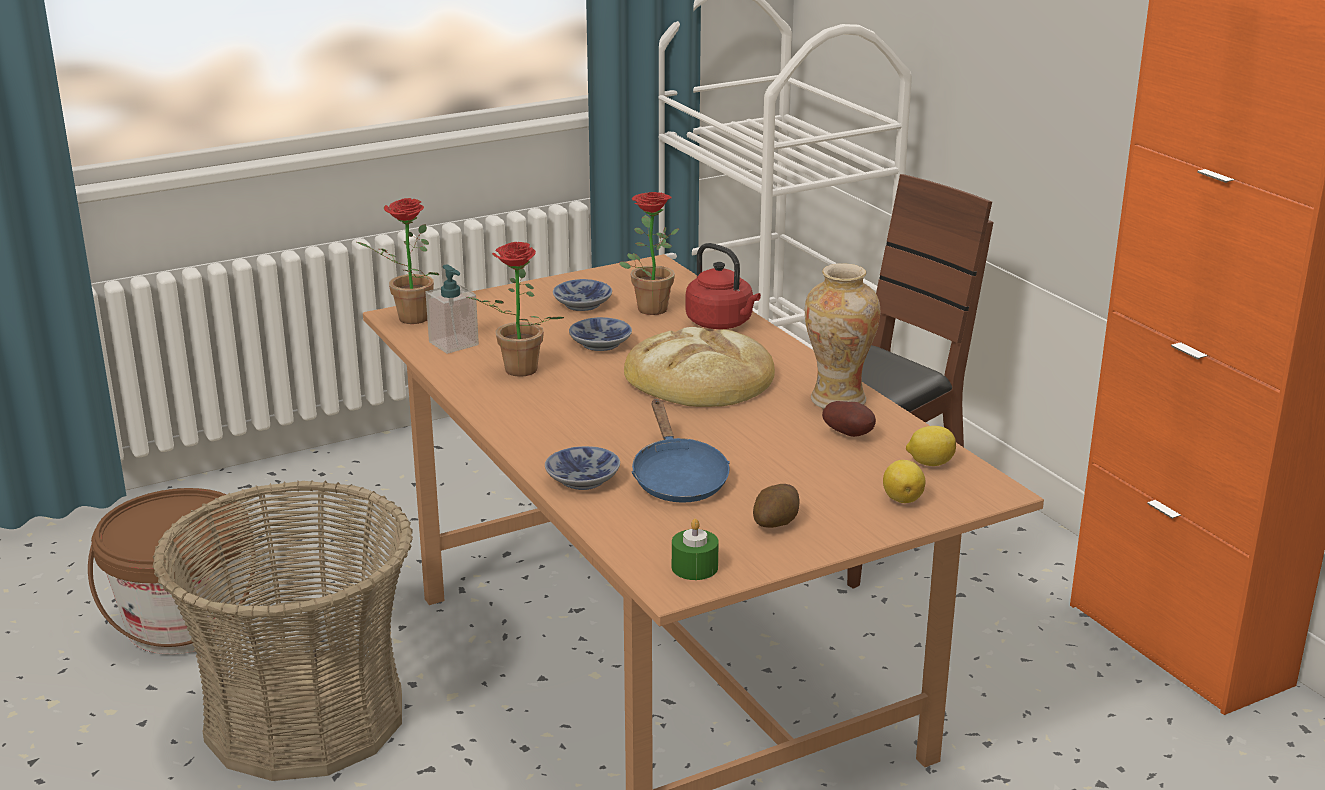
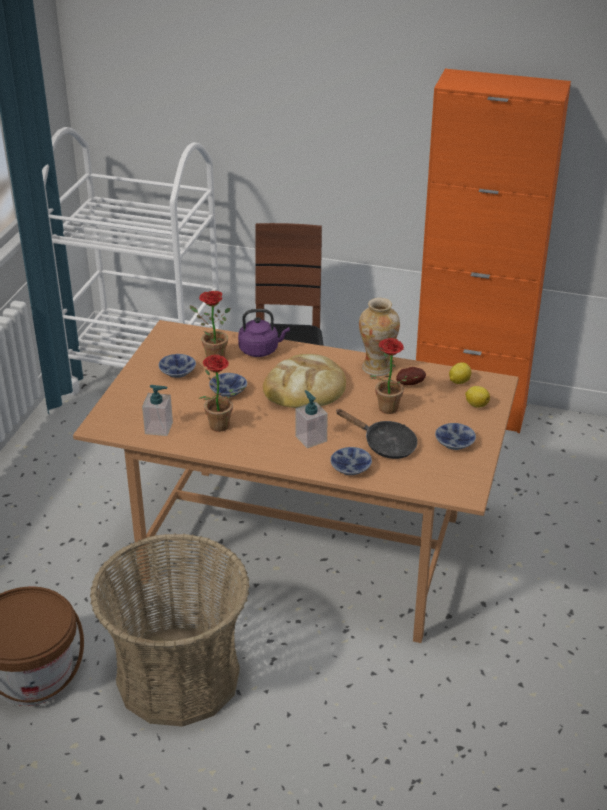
camera: 45 degrees left, 10 degrees up
(407, 319) = (107, 426): potted plant -> potted plant (387, 411)
(598, 429) = (311, 438): none -> soap dispenser
(677, 478) = (385, 444): blue frying pan -> black frying pan
(694, 567) = (460, 482): green candle -> none
(722, 323) = (261, 350): red kettle -> purple kettle
(776, 523) = (454, 444): potato -> bowl

